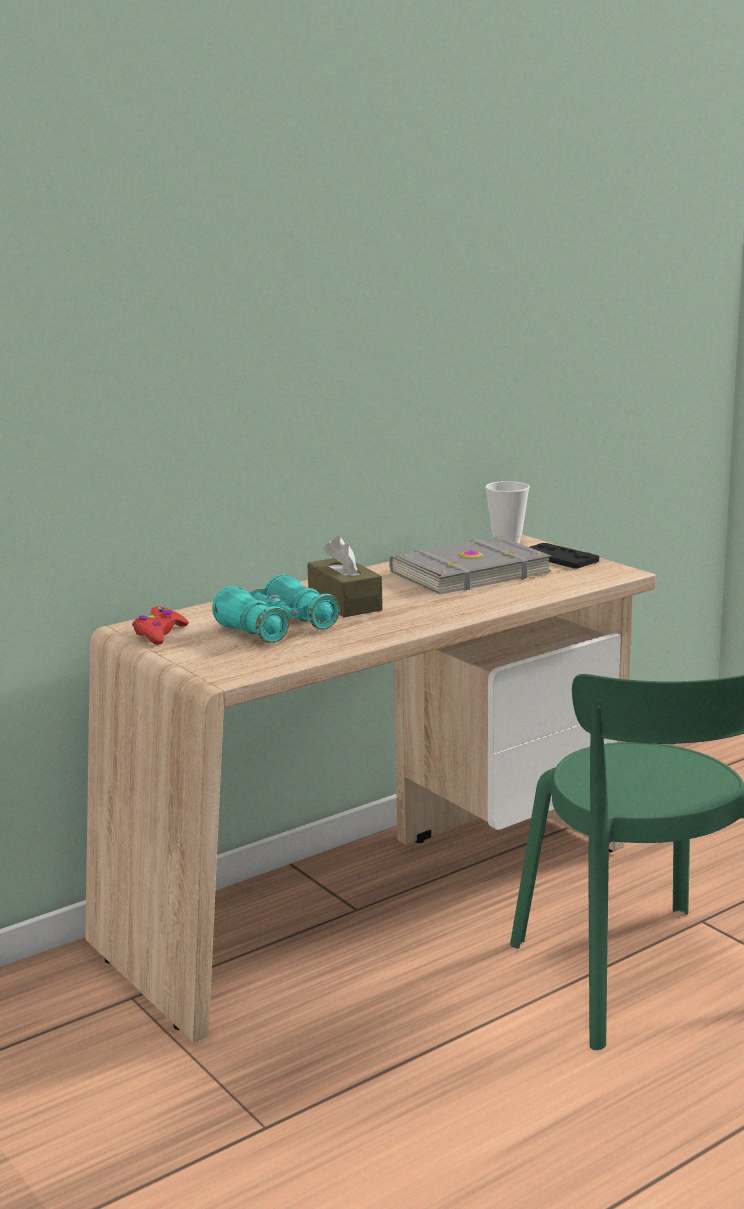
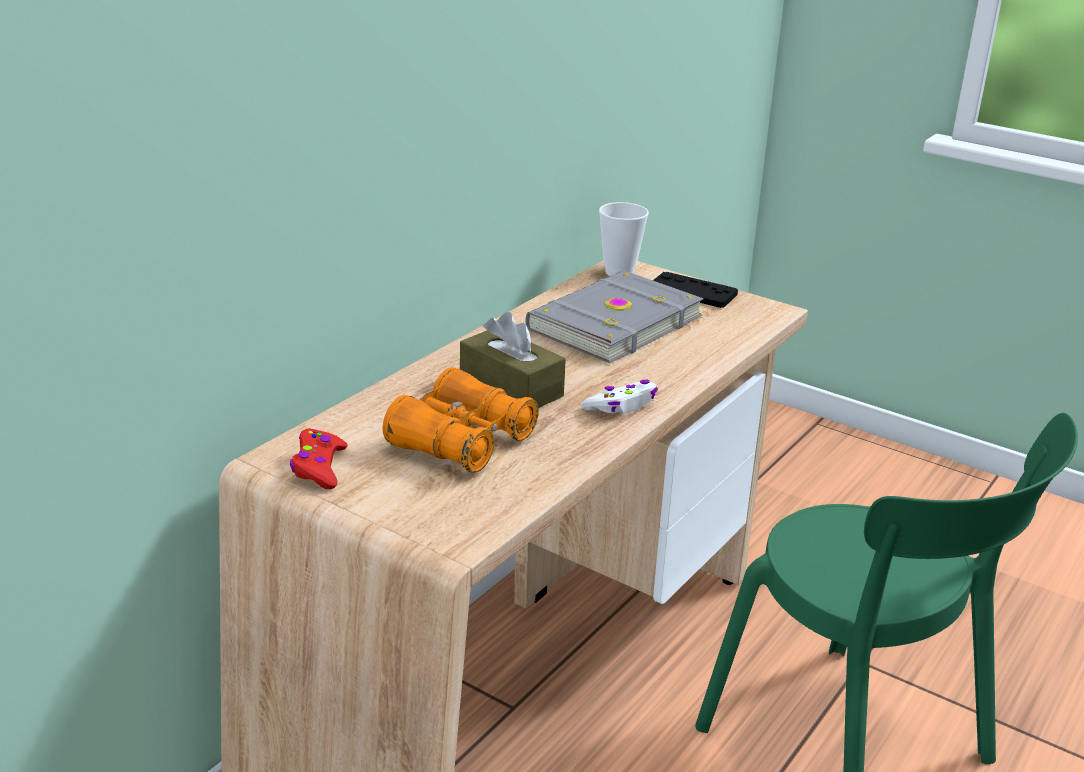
camera: 20 degrees left, 10 degrees up
(277, 628) = (461, 441): turquoise binoculars -> orange binoculars
(424, 618) = (622, 406): none -> white game controller

